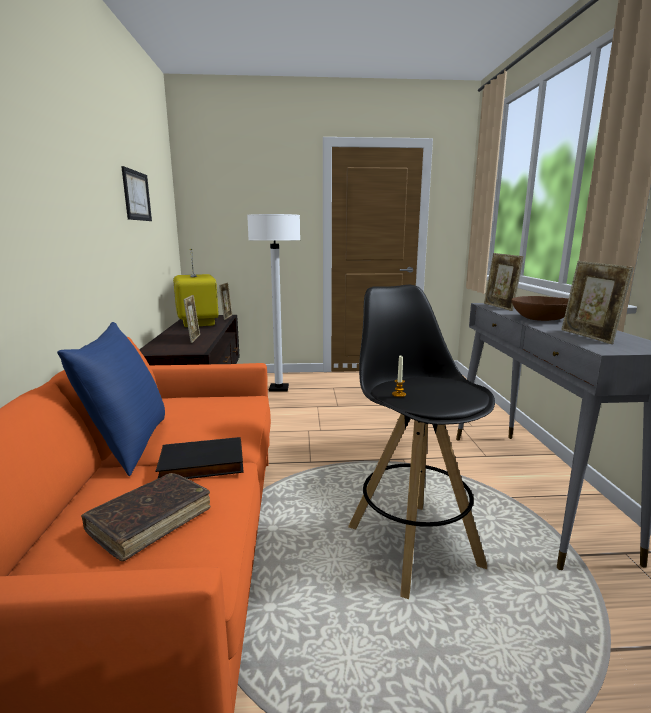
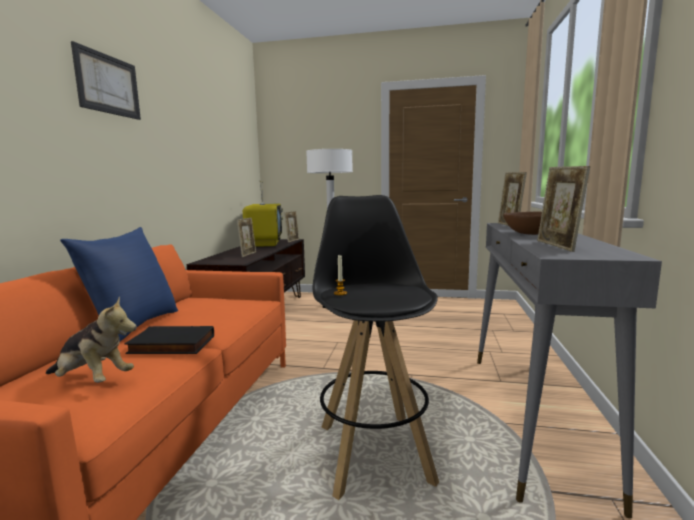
camera: 15 degrees right, 5 degrees down
(136, 196) = (209, 136): picture -> picture (108, 84)
(150, 521) = (92, 380): brown book -> plush toy

